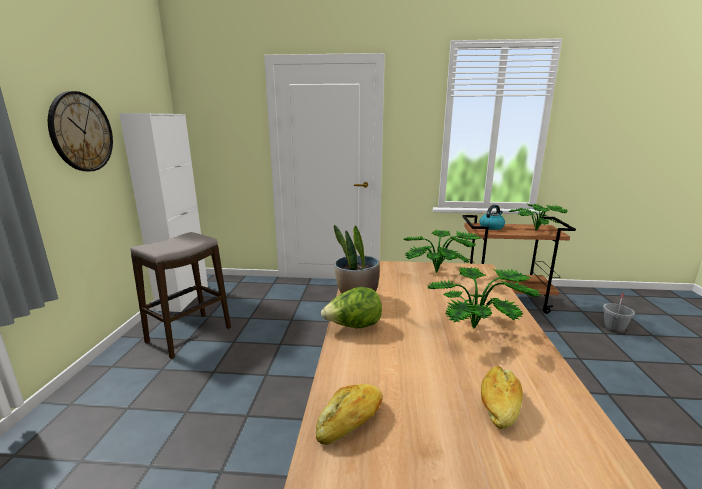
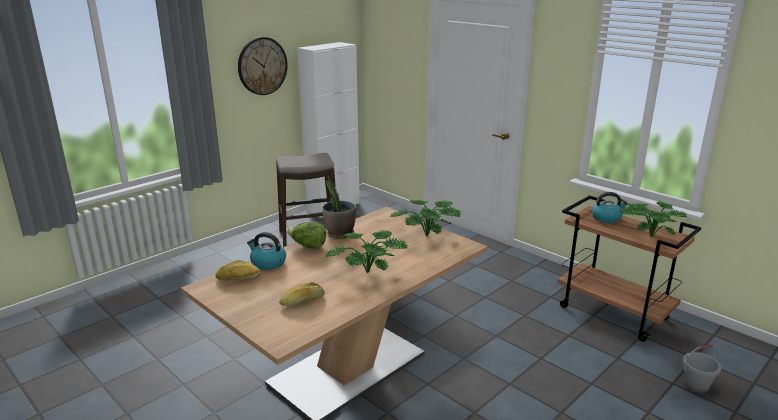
camera: 40 degrees right, 5 degrees up
(348, 373) = (267, 263): none -> kettle

